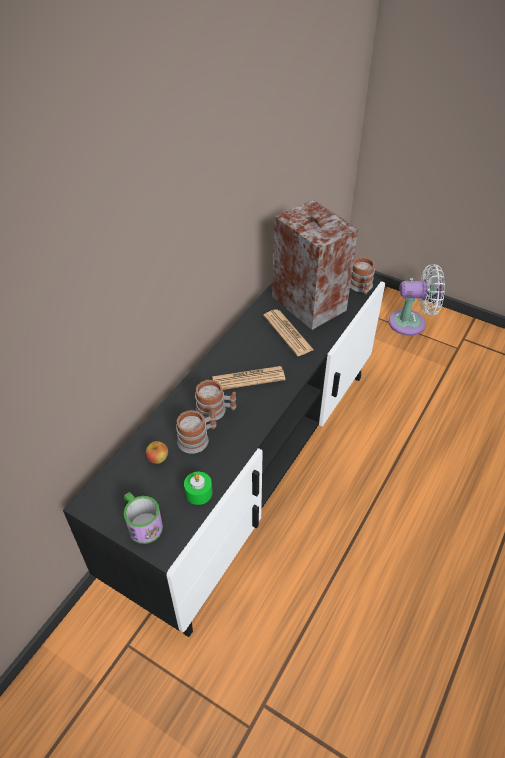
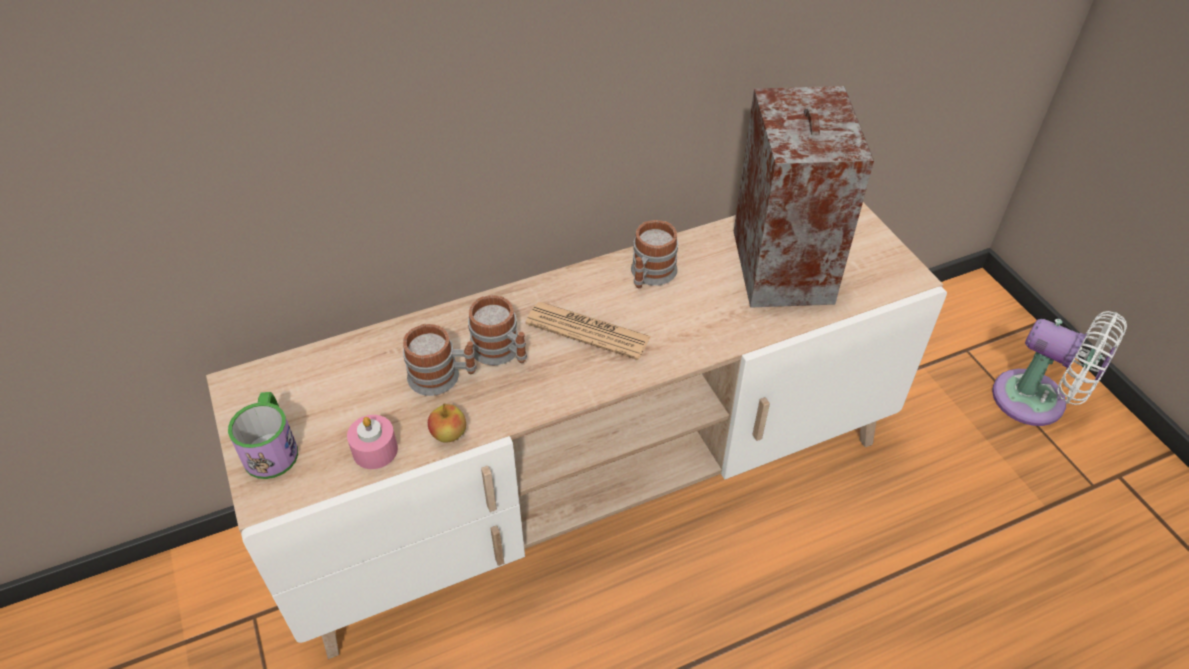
camera: 35 degrees right, 0 degrees up
(158, 458) = (369, 374): apple -> apple (448, 434)
(198, 493) = (375, 450): green candle -> pink candle
(251, 468) = (593, 485): black tv stand -> beige tv stand
(288, 333) = (708, 294): newspaper -> none
(361, 287) = (894, 280): mug -> mug (650, 275)

